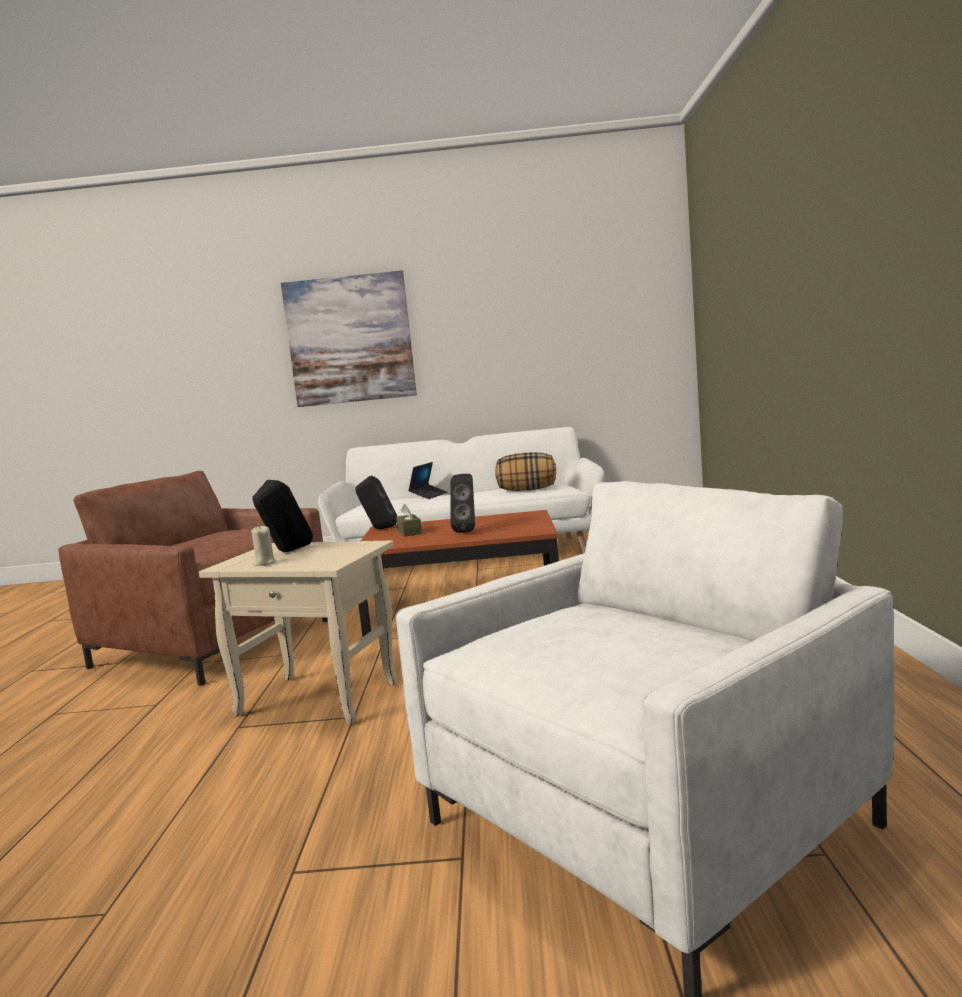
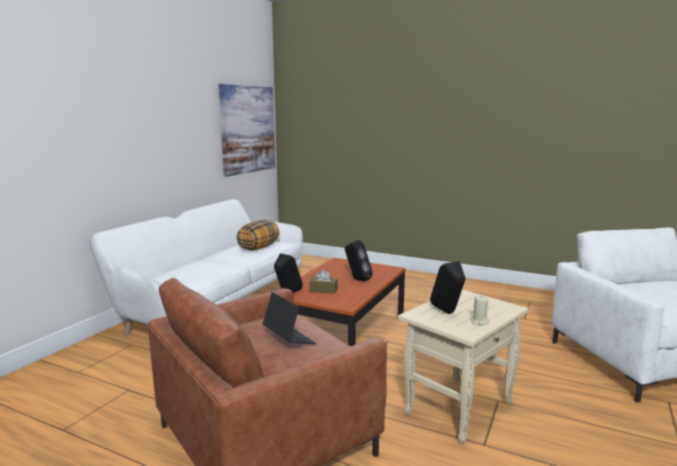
camera: 65 degrees left, 5 degrees up
(350, 339) = (81, 123): picture -> picture (248, 129)
(428, 496) = (193, 265): laptop -> laptop (288, 339)

